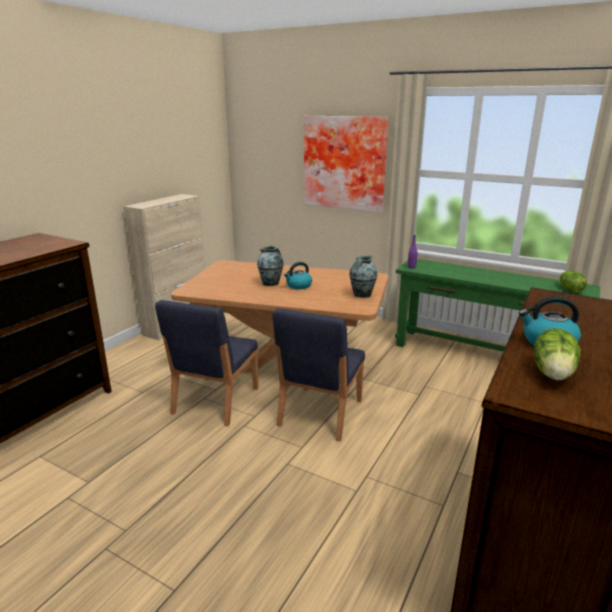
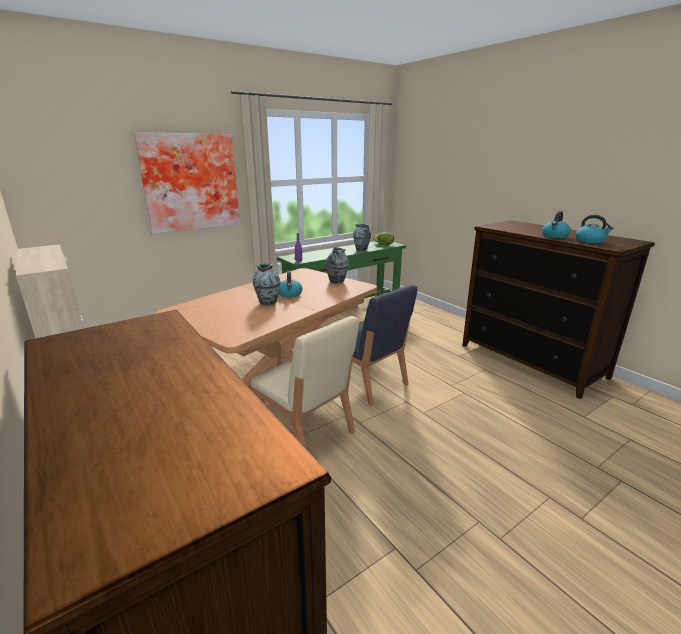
camera: 65 degrees left, 0 degrees up
(215, 401) = (305, 431): blue chair -> beige chair
(515, 283) = (361, 249): none -> vase
(554, 373) = (590, 241): lettuce -> kettle

